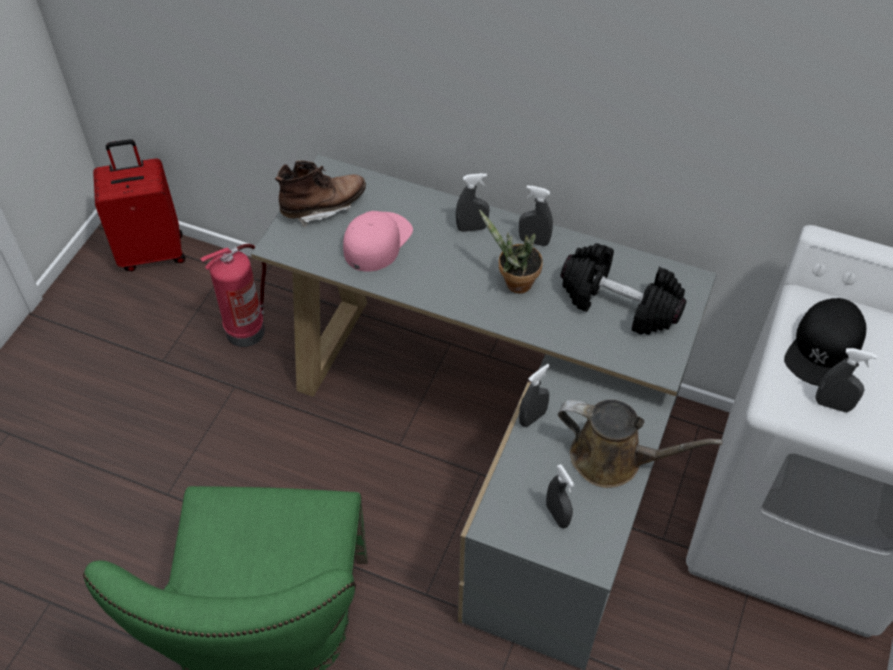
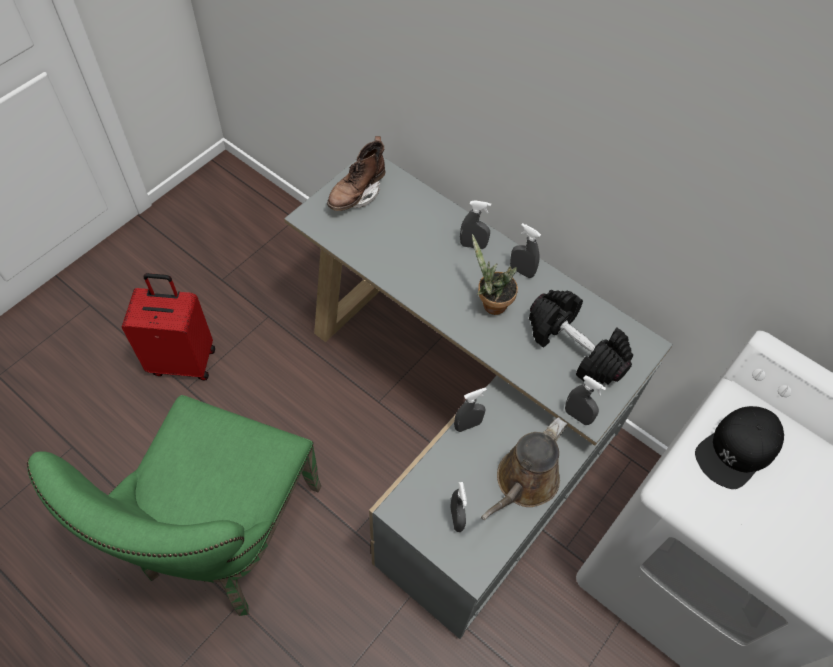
camera: 15 degrees right, 5 degrees up
(152, 251) = (245, 190): red suitcase -> red suitcase (183, 360)
(246, 329) = (293, 273): fire extinguisher -> none
(323, 207) = (357, 194): brown boot -> brown boot turned 135 degrees clockwise
(377, 241) = (389, 235): pink cap -> none
(613, 459) = (523, 483): brown watering can -> brown watering can turned 90 degrees clockwise
(832, 405) = (725, 507): grey spray bottle -> grey spray bottle (577, 416)

